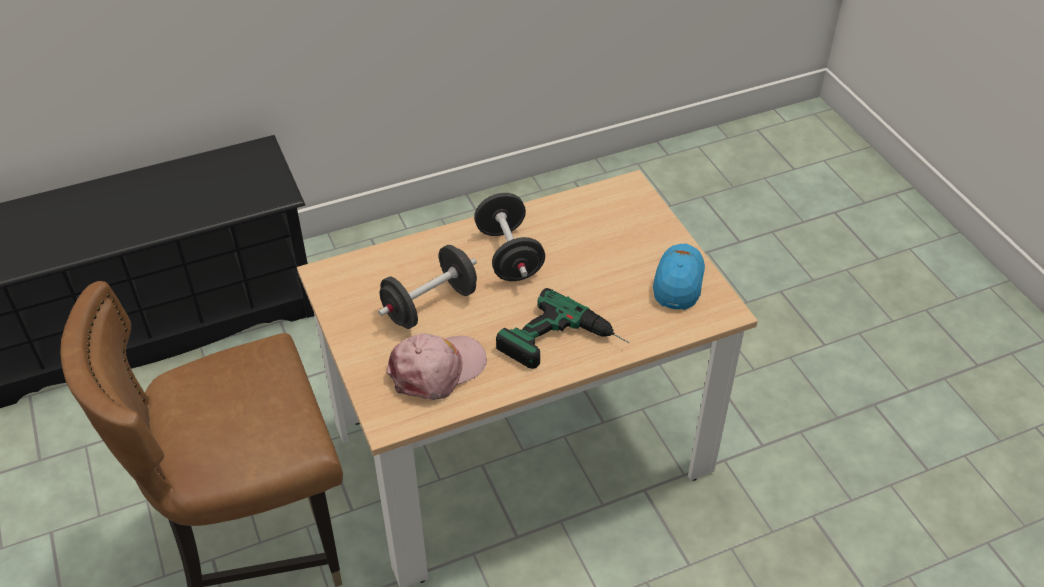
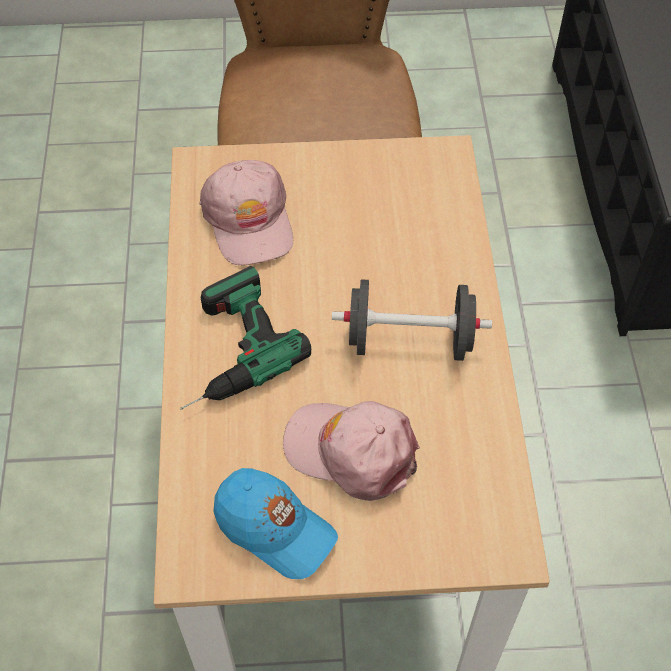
camera: 110 degrees right, 10 degrees up
(430, 305) = (353, 237): black dumbbell -> none
(606, 262) = (351, 451): none -> pink cap

